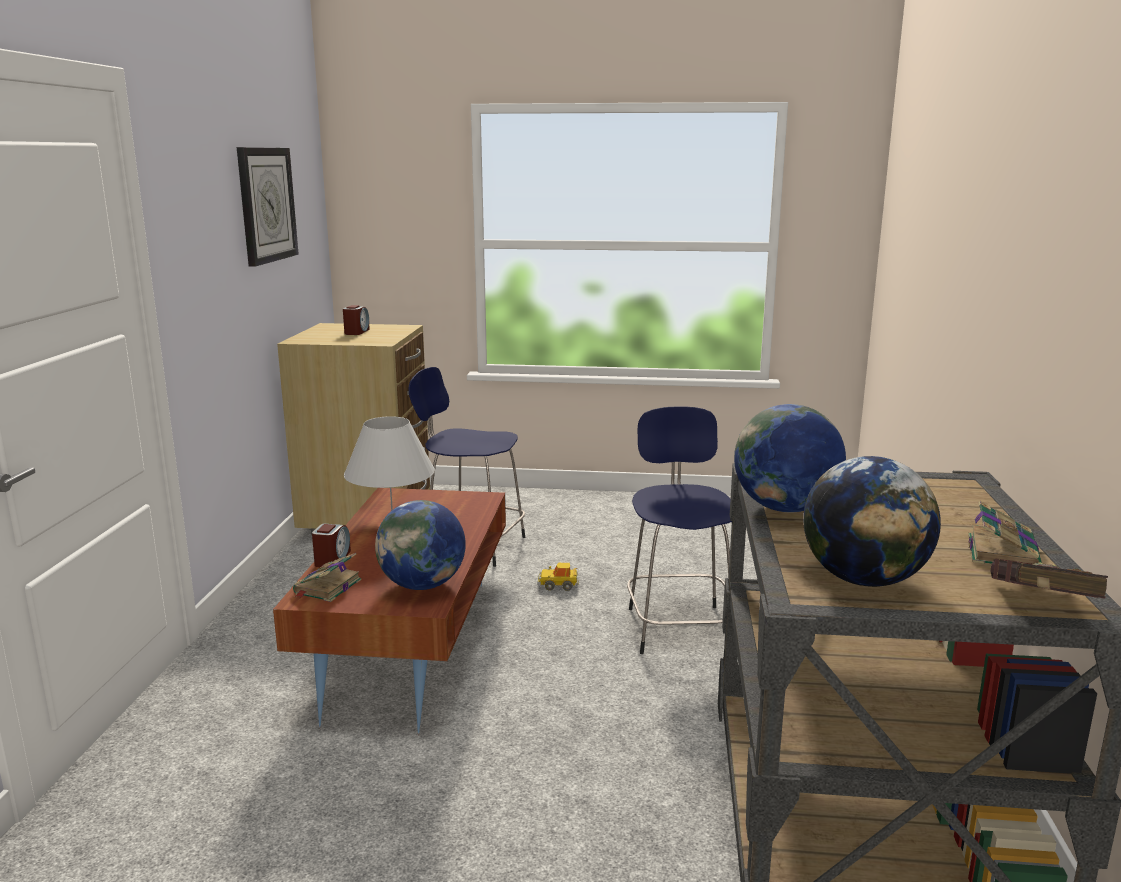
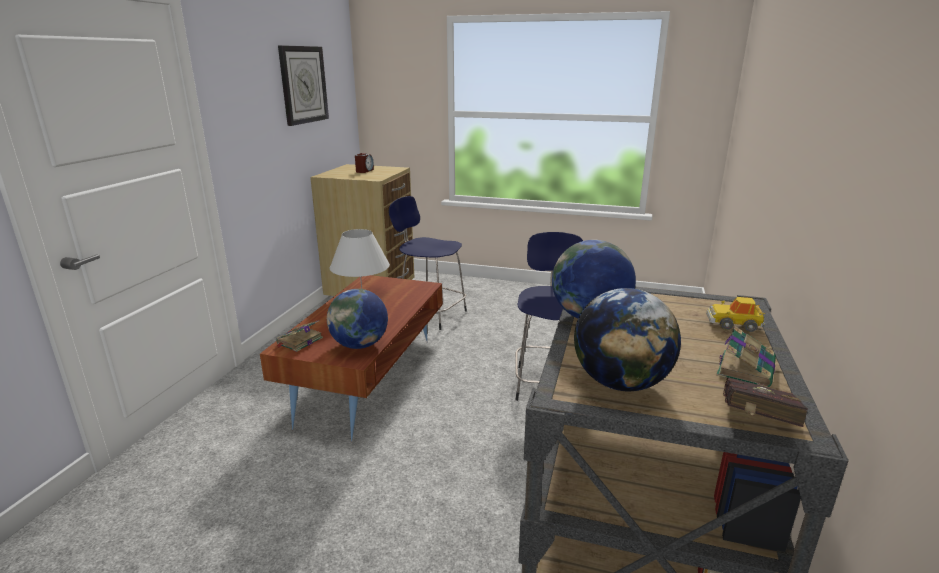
camera: 10 degrees right, 5 degrees up
(332, 559) = (311, 321): alarm clock -> none
(558, 585) = (477, 346): toy car -> toy car (733, 324)

